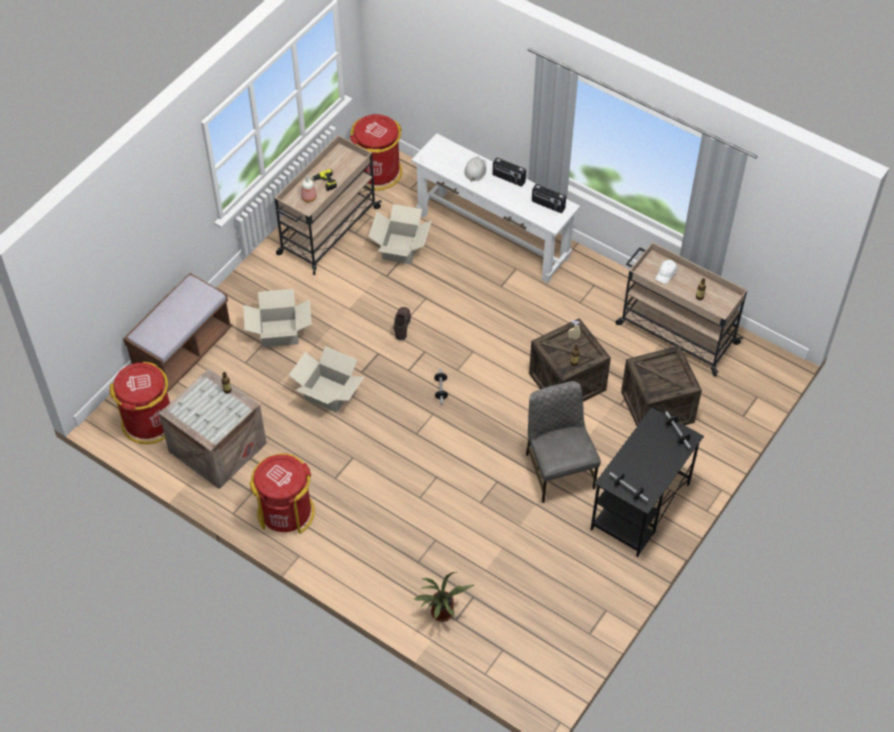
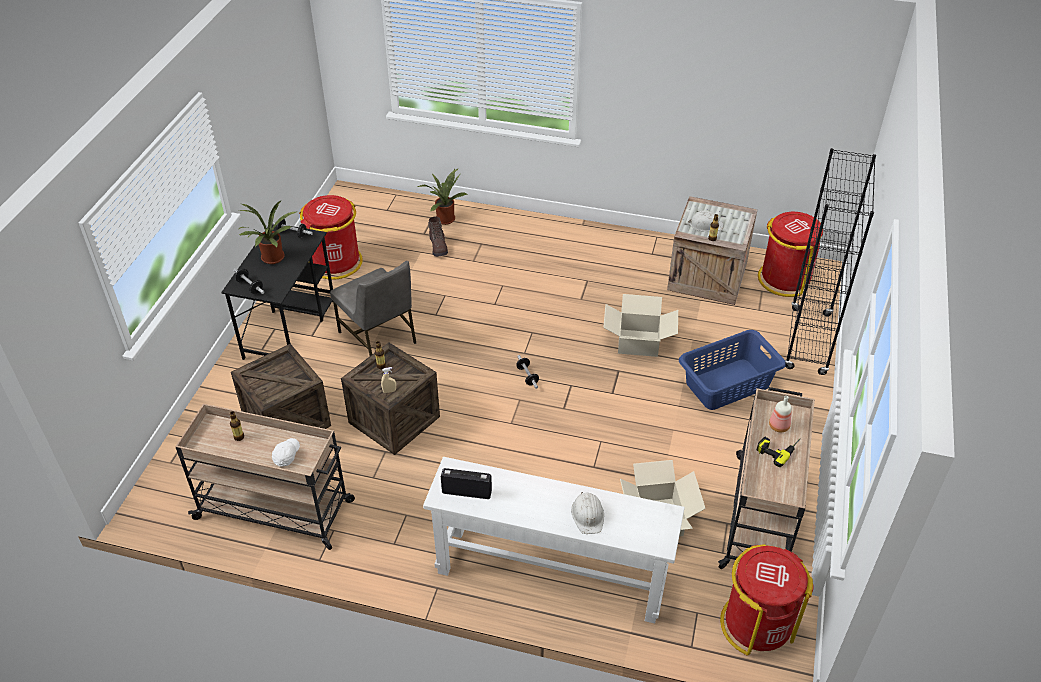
camera: 160 degrees right, 10 degrees down
(183, 351) = (808, 341): brown bench -> black bookcase
(221, 408) = (705, 225): none -> white hard hat
(279, 332) = (728, 384): cardboard box -> blue laundry basket
(286, 512) = (613, 248): red trash can -> red trash can (335, 262)
(401, 326) = (603, 427): brown boot -> brown boot (438, 247)
(508, 179) = (536, 516): radio -> none
(652, 461) = (272, 259): none -> potted plant

